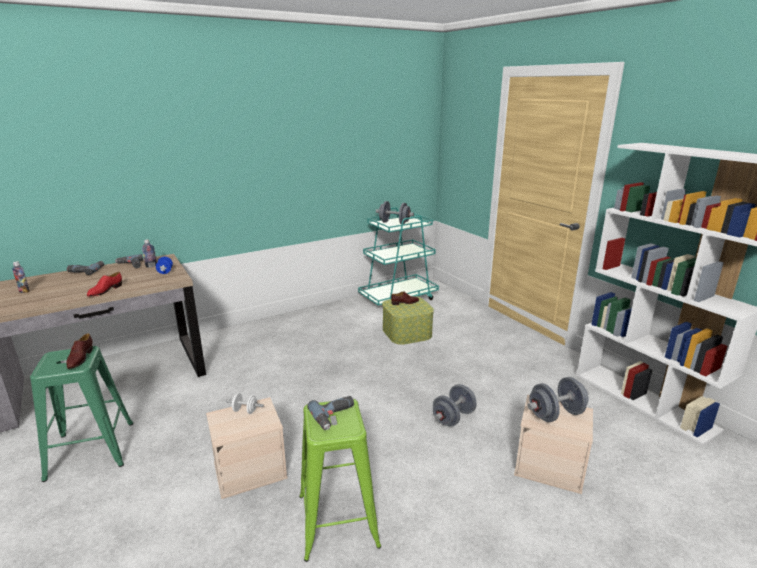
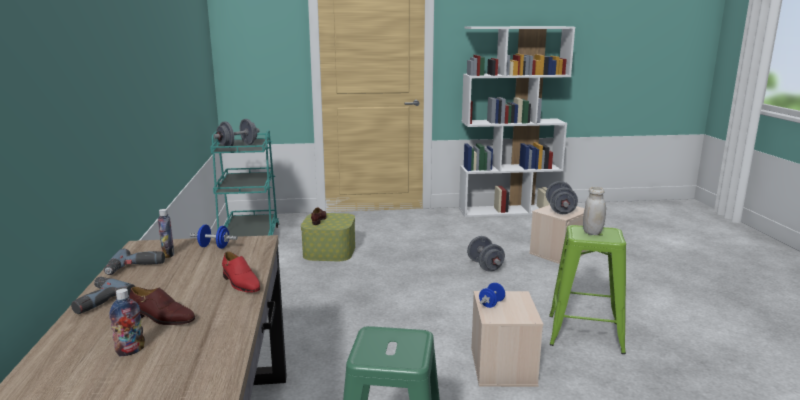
camera: 65 degrees left, 5 degrees down
(80, 358) = (396, 336): brown shoe -> brown shoe (162, 318)
(245, 411) = (491, 304): white dumbbell -> blue dumbbell
(335, 416) = (592, 232): power drill -> white jar

